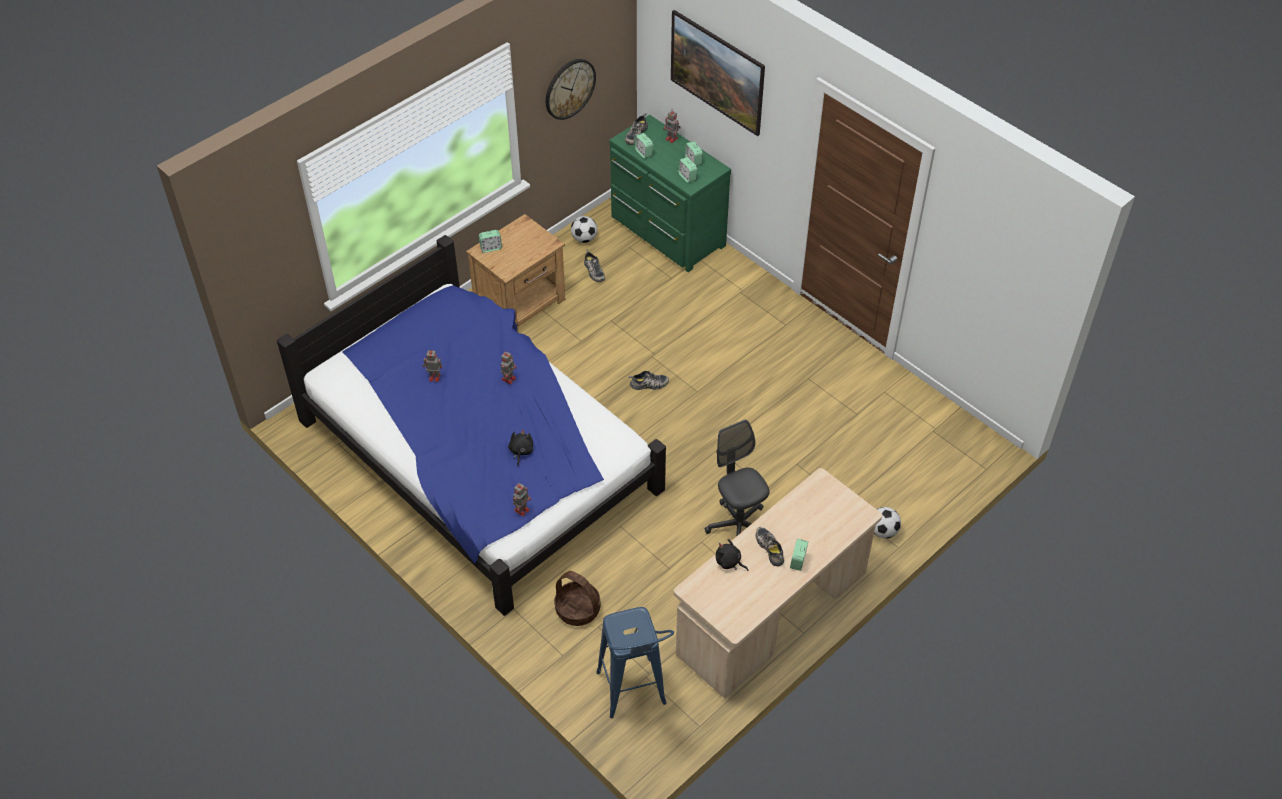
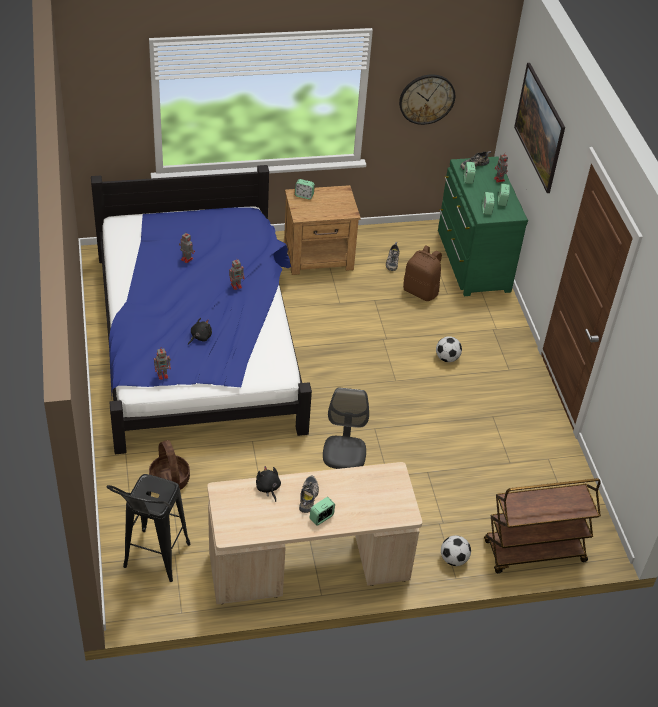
camera: 30 degrees right, 5 degrees down
(584, 238) = (405, 236): football -> football (447, 358)
(634, 698) = (152, 564): blue stool -> black stool
(646, 288) = (421, 291): none -> brown backpack
(649, 384) = (363, 357): shoe -> none
(940, 485) = (534, 552): none -> brown cart

